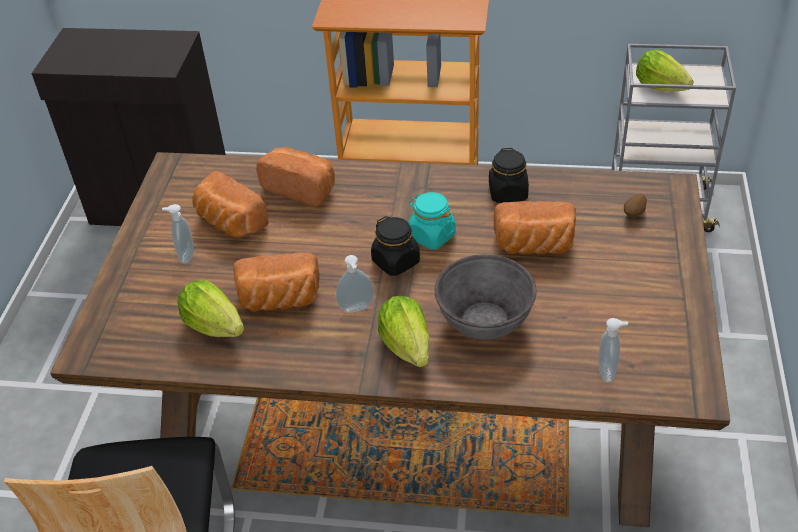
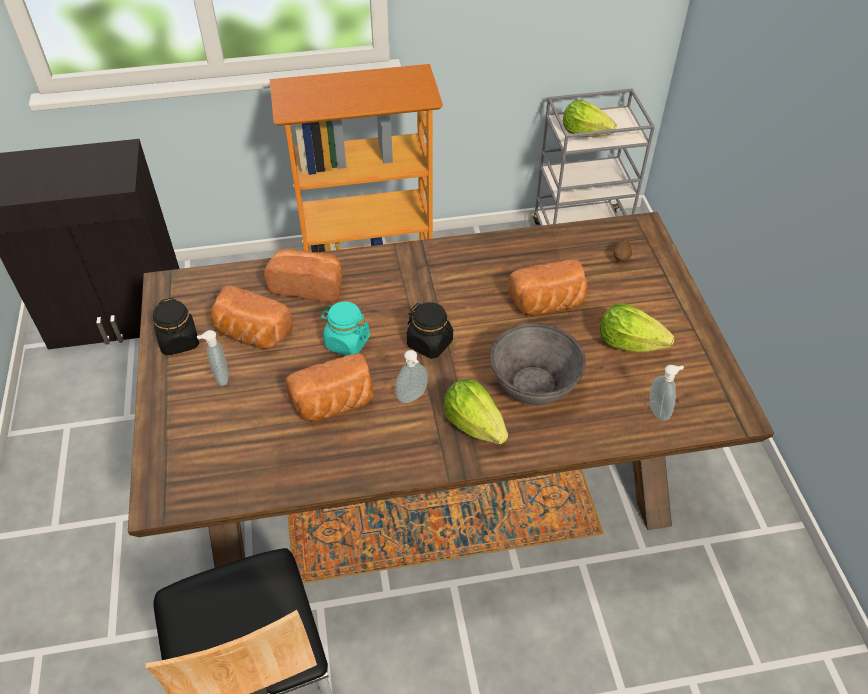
camera: 20 degrees left, 5 degrees up
(214, 325) = (280, 444): lettuce -> lettuce (629, 343)
(431, 236) = (452, 311): turquoise jar -> turquoise jar (347, 342)
(508, 193) = (504, 257): black jar -> black jar (179, 341)

